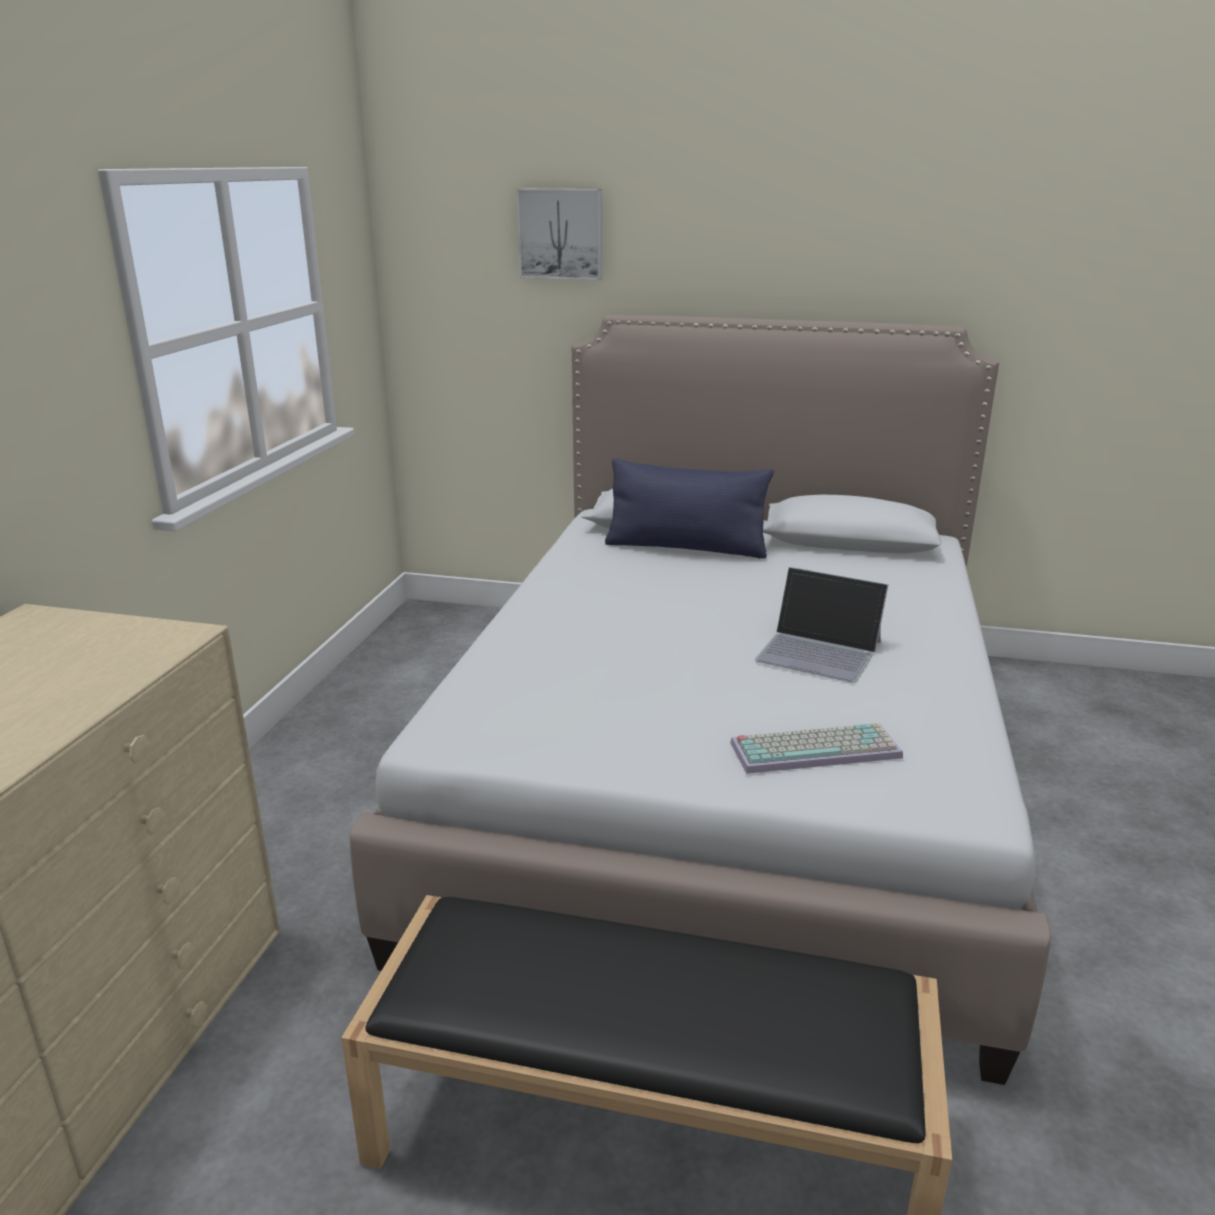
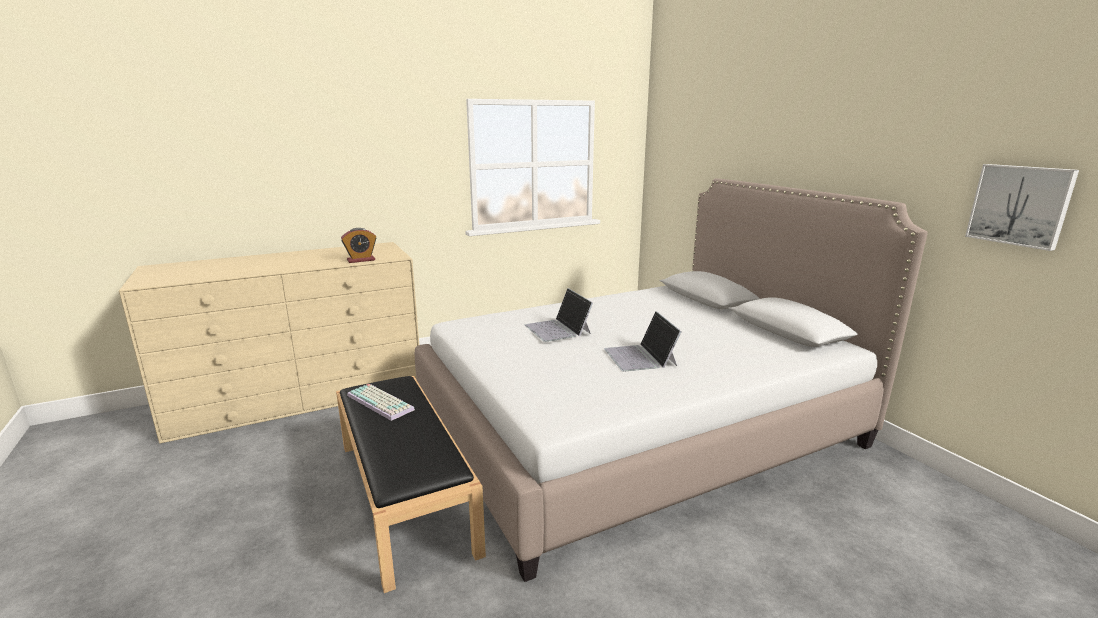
camera: 50 degrees right, 5 degrees down
(108, 679) = (361, 260): none -> alarm clock
(561, 234) = (711, 134): picture -> picture (1020, 205)
(634, 660) = (558, 329): none -> laptop
(686, 548) = (690, 307): blue pillow -> none
(816, 748) = (546, 379): keyboard -> keyboard (382, 402)

